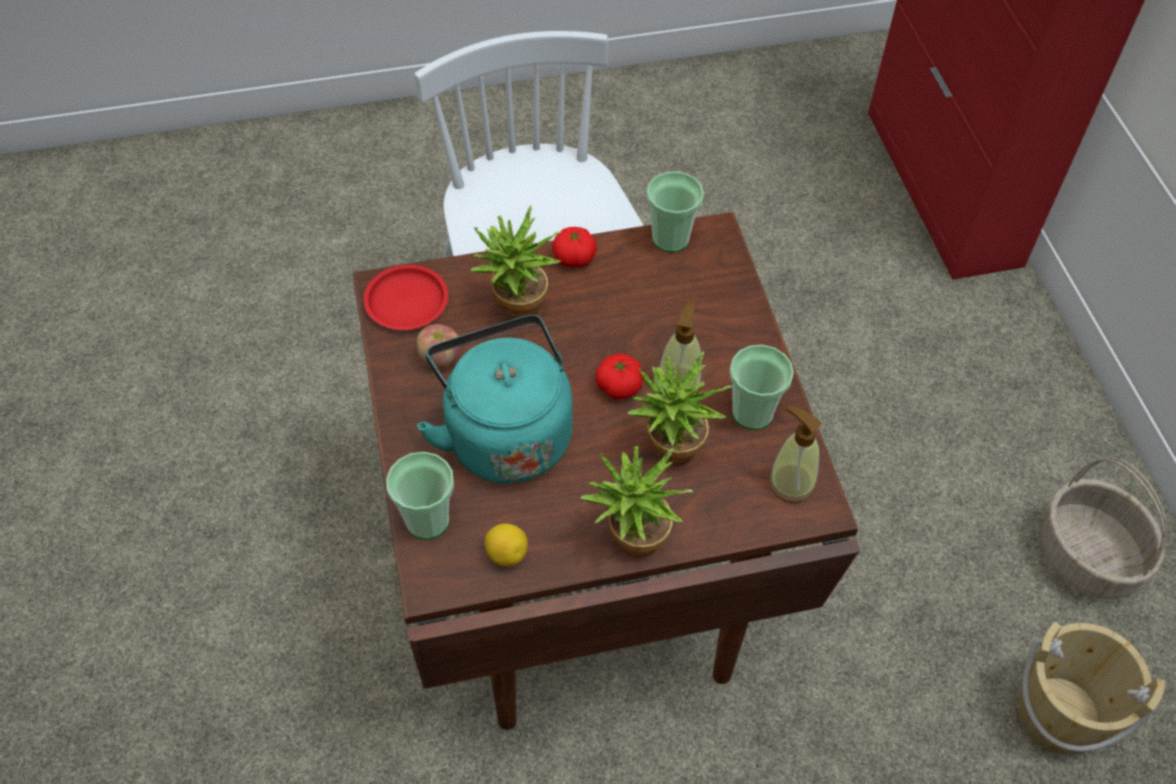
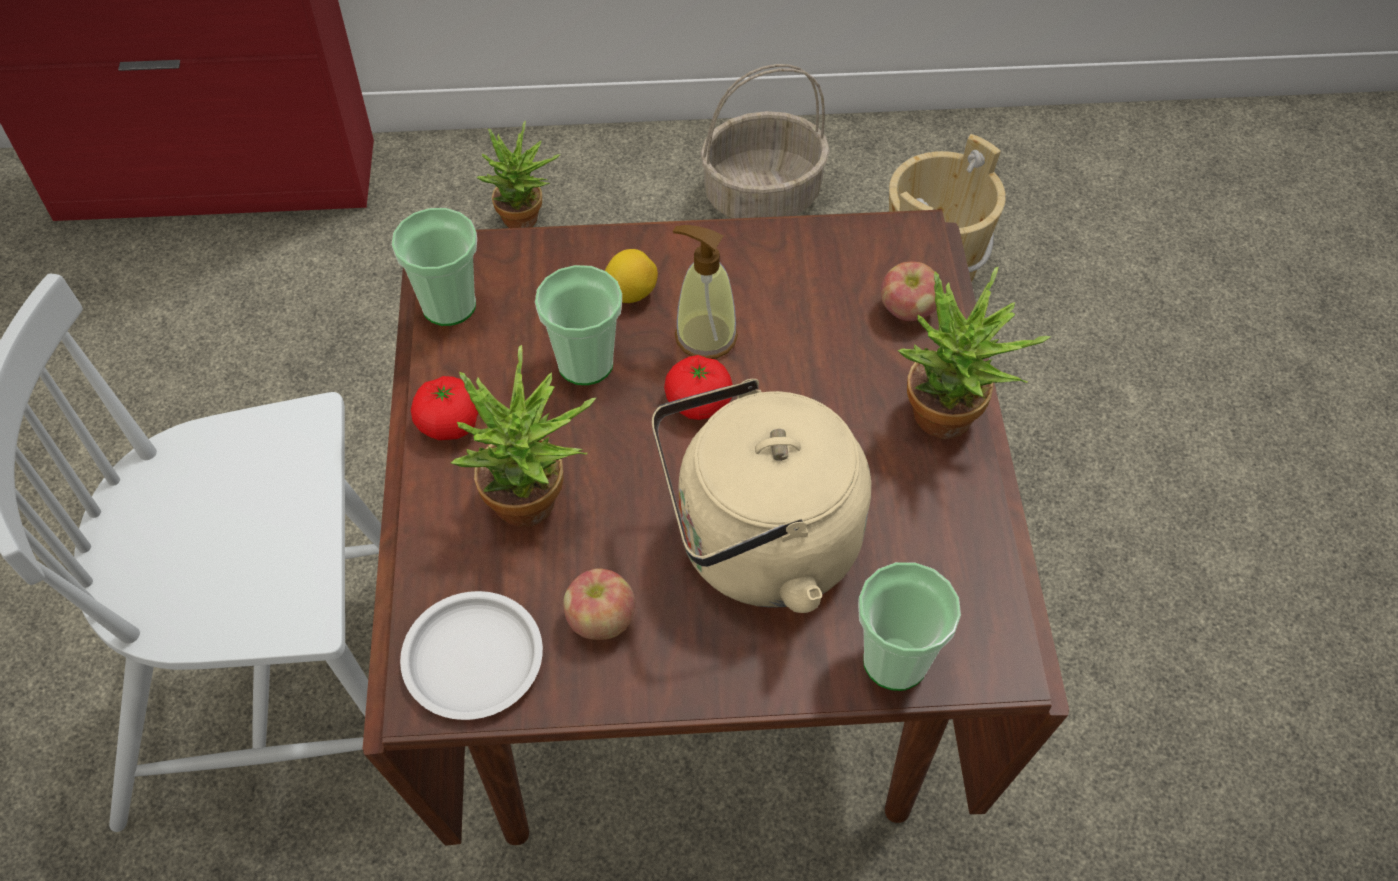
camera: 80 degrees left, 0 degrees up
(407, 301) = (472, 659): red plate -> white plate
(505, 433) = (757, 547): turquoise kettle -> beige kettle
(507, 554) = (957, 566): lemon -> lemon (630, 293)
(670, 455) = (818, 364): potted plant -> potted plant (525, 222)
(737, 509) = (908, 310): none -> apple
(752, 413) = (766, 270): cup -> cup (585, 363)
(791, 482) = (874, 253): soap dispenser -> none

